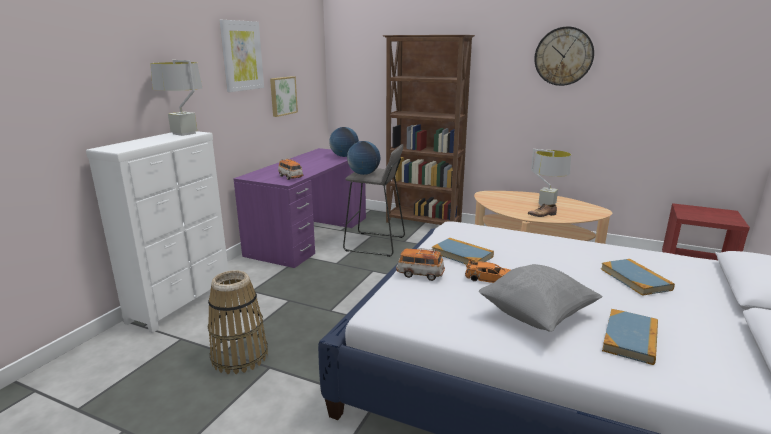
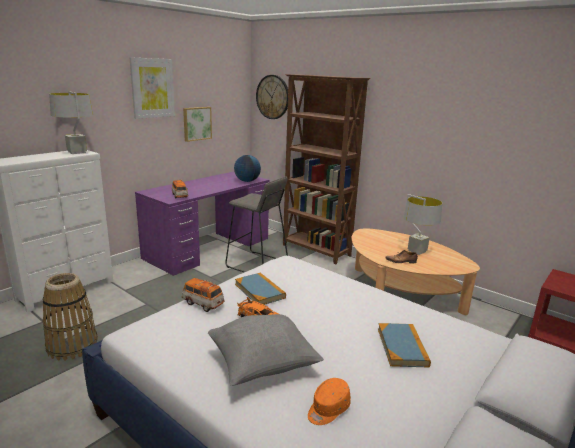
camera: 15 degrees right, 0 degrees up
(364, 174) = (246, 200): globe -> none
(563, 56) = (450, 104): wall clock -> wall clock (273, 97)
(630, 338) = (328, 409): book -> orange cap

